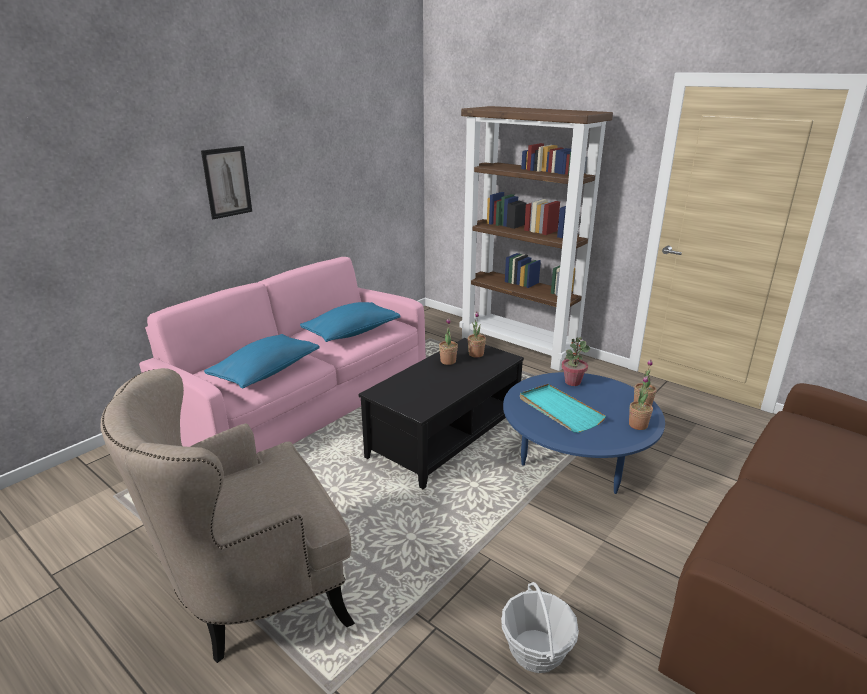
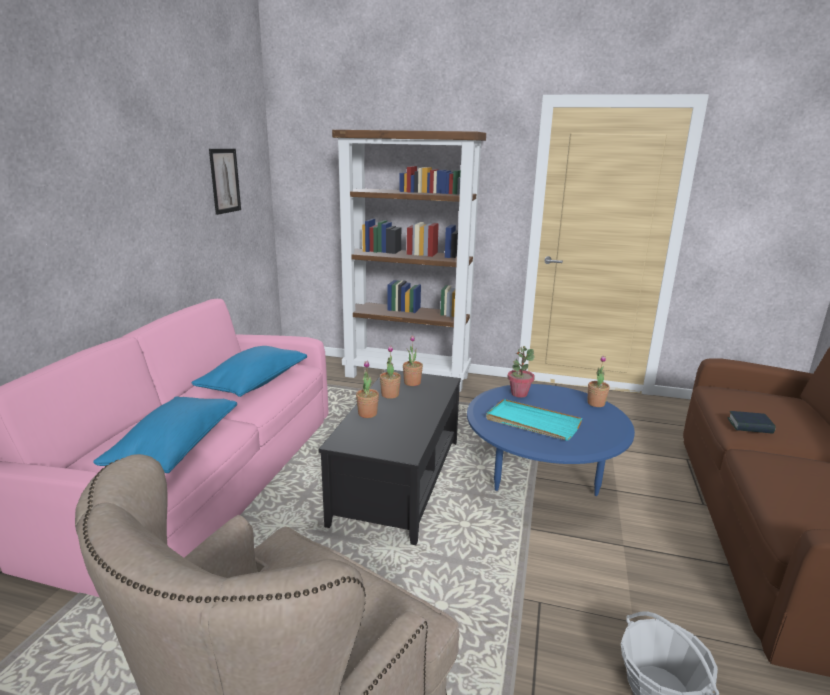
camera: 25 degrees left, 5 degrees down
(227, 182) = (70, 207): picture -> picture (225, 181)
(638, 425) = (609, 421): potted plant -> potted plant (367, 414)
(785, 461) = (750, 426): none -> book

